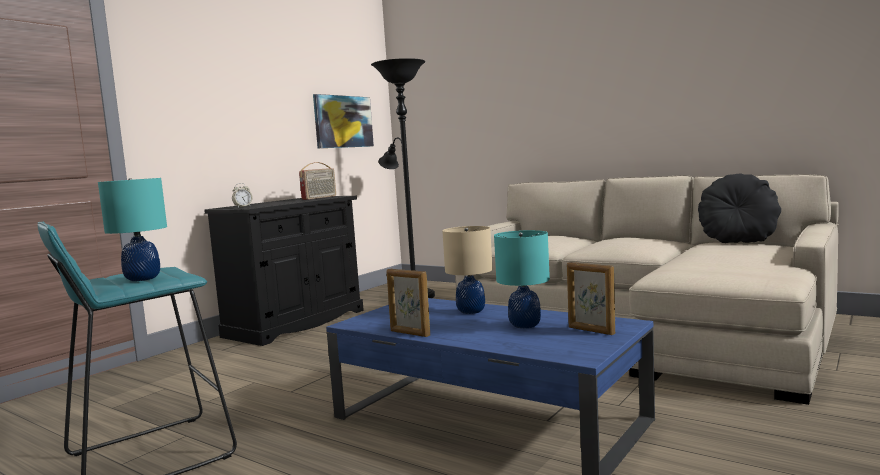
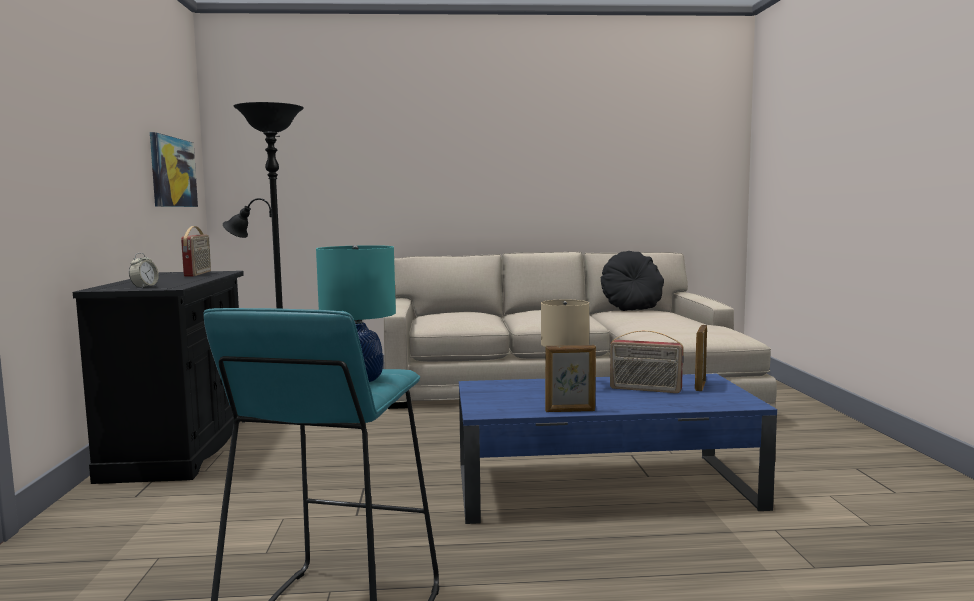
camera: 40 degrees left, 0 degrees up
(526, 326) = (645, 390): turquoise table lamp -> radio
(591, 330) = (700, 386): picture frame -> picture frame turned 105 degrees clockwise

